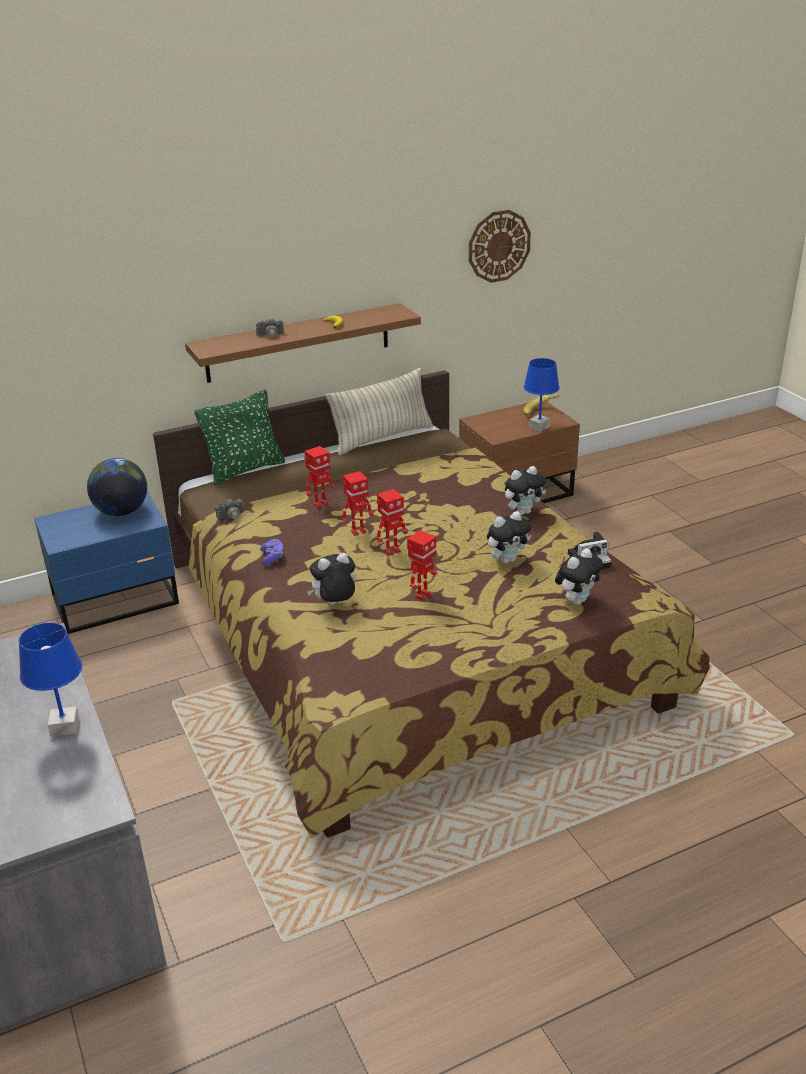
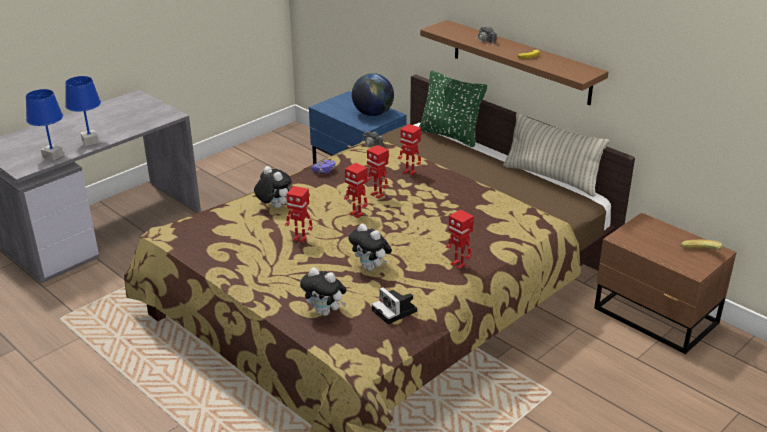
camera: 70 degrees right, 0 degrees up
(499, 246) = (717, 63): wall clock -> none
(523, 512) = (458, 264): plush toy -> toy robot
(539, 427) = (666, 258): blue table lamp -> blue table lamp (53, 156)

